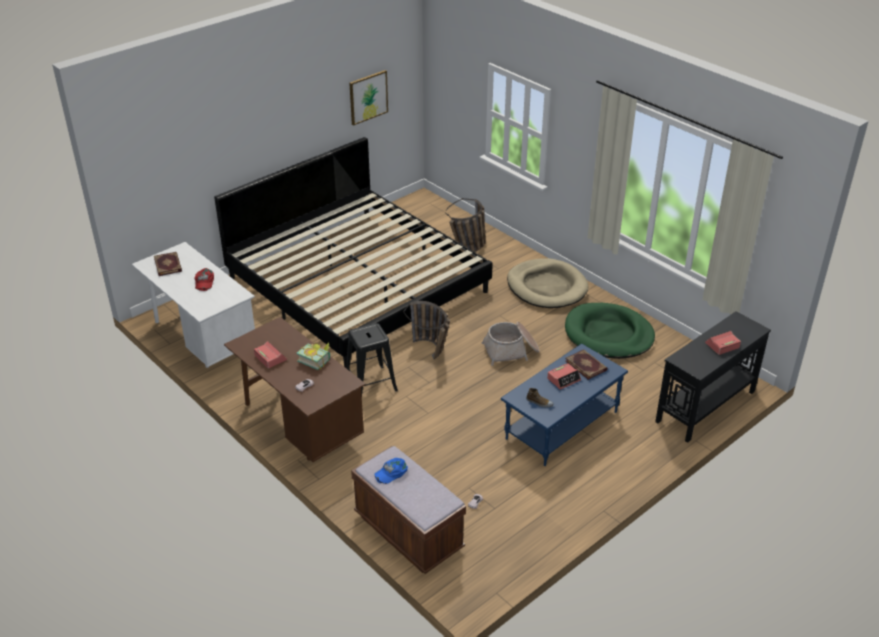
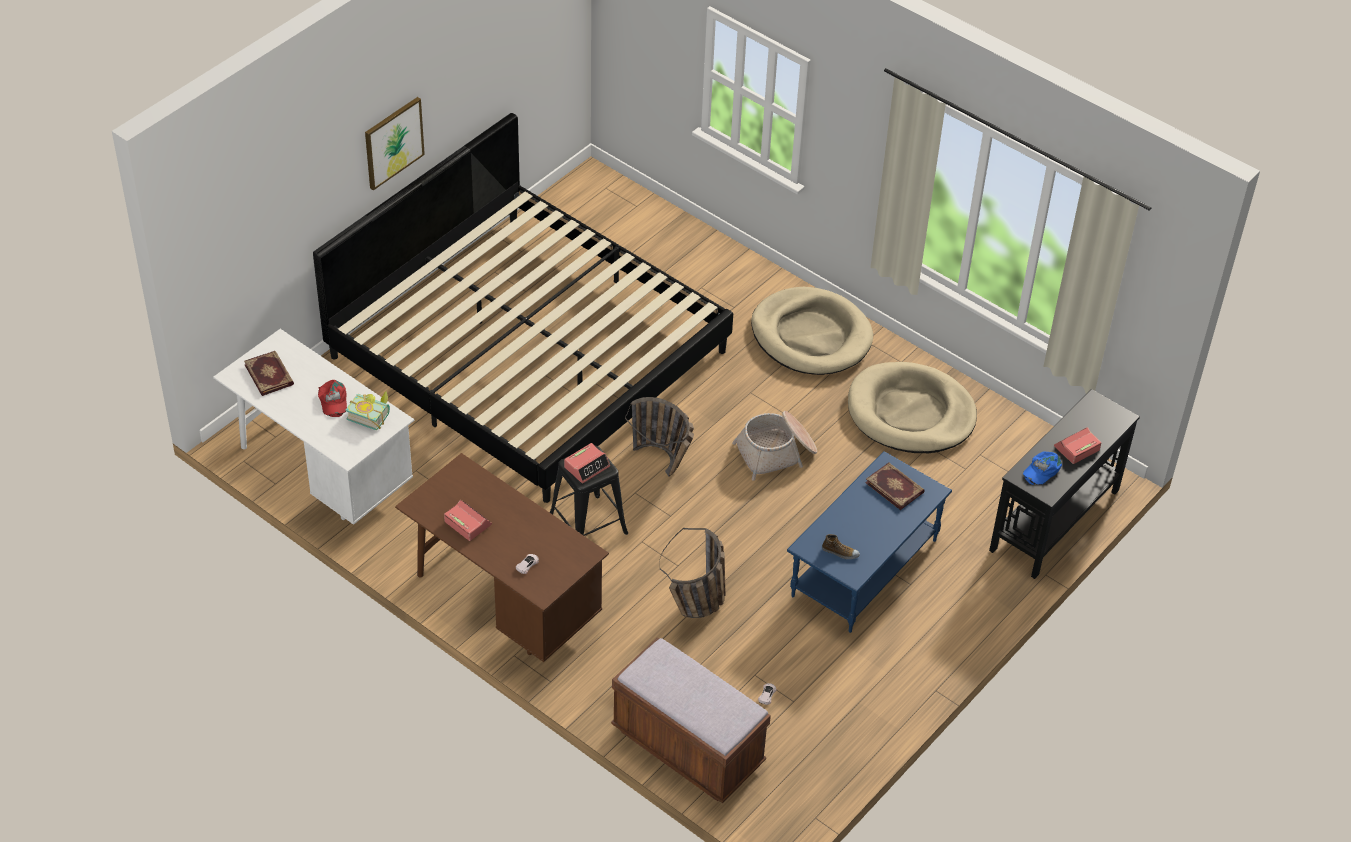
camera: 10 degrees left, 10 degrees up
(316, 360) = (531, 521): book -> book (370, 415)
(368, 97) = (516, 55): picture -> picture (393, 142)
(391, 472) = (666, 678): blue cap -> blue cap (1041, 470)
(468, 249) = (682, 273): basket -> basket (697, 608)
(564, 379) = (867, 512): alarm clock -> alarm clock (587, 467)
(608, 334) = (910, 413): green dog bed -> beige dog bed

